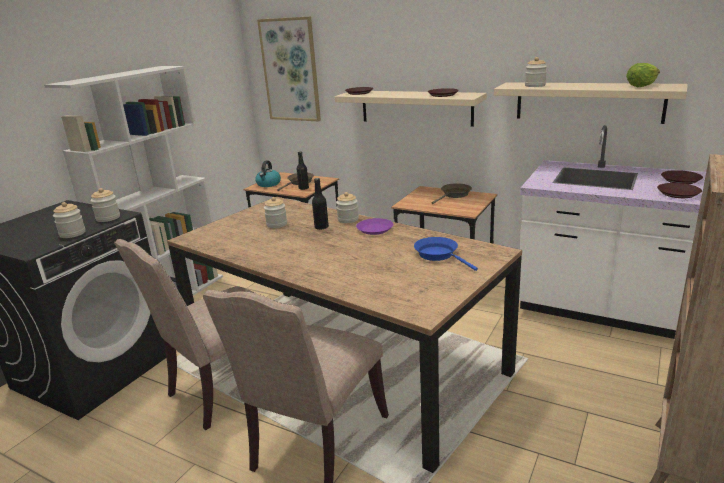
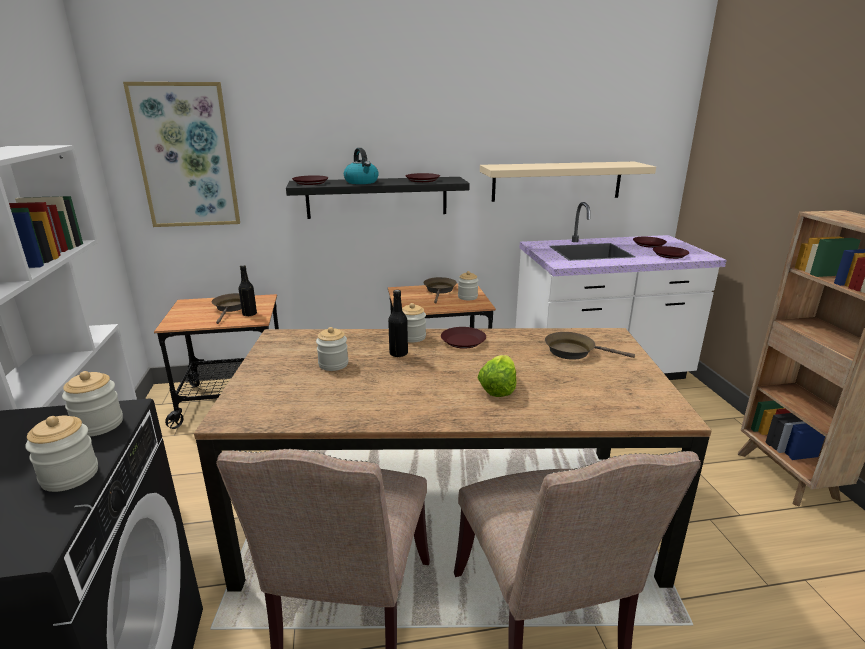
camera: 40 degrees left, 0 degrees up
(268, 184) = (186, 318): kettle -> kettle (362, 182)
(375, 229) = (462, 341): purple plate -> brown plate
(416, 107) = (377, 197): beige shelf -> black shelf
(439, 255) = (574, 351): blue frying pan -> brown frying pan
(535, 85) = (521, 166): jar -> jar (467, 297)
(641, 86) = (610, 163): lettuce -> lettuce (498, 388)

